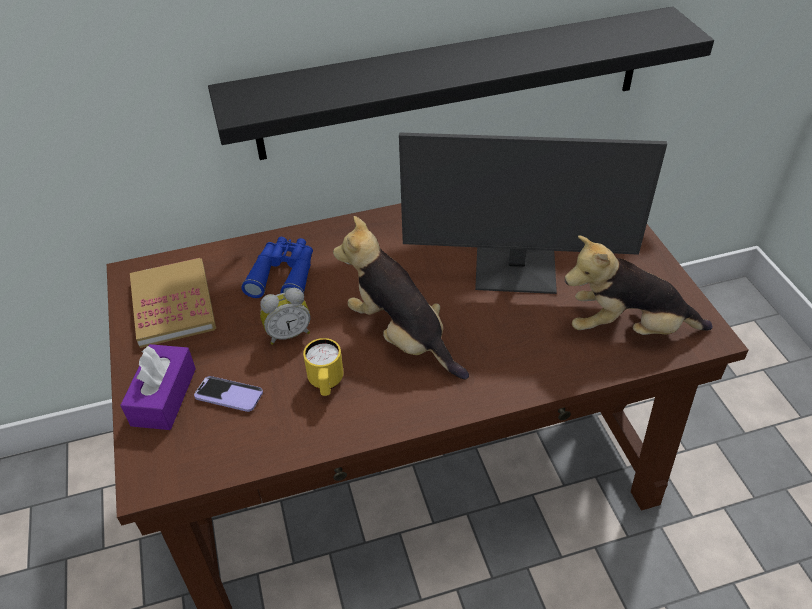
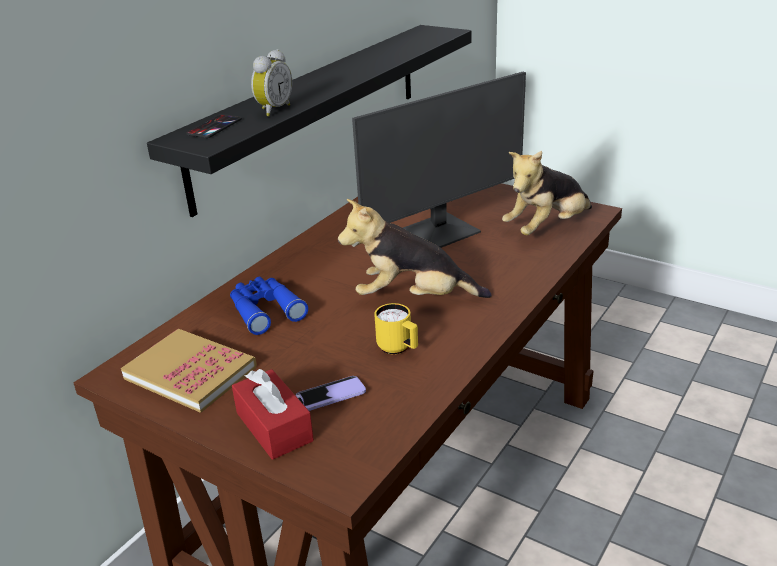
camera: 40 degrees left, 15 degrees down
(164, 396) = (274, 427): purple tissue box -> red tissue box
(274, 90) = (214, 127): none -> phone
(288, 333) = (323, 339): alarm clock -> alarm clock (273, 110)

